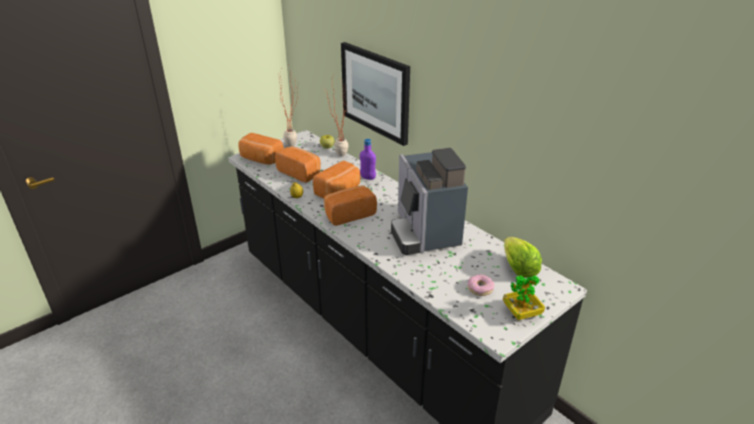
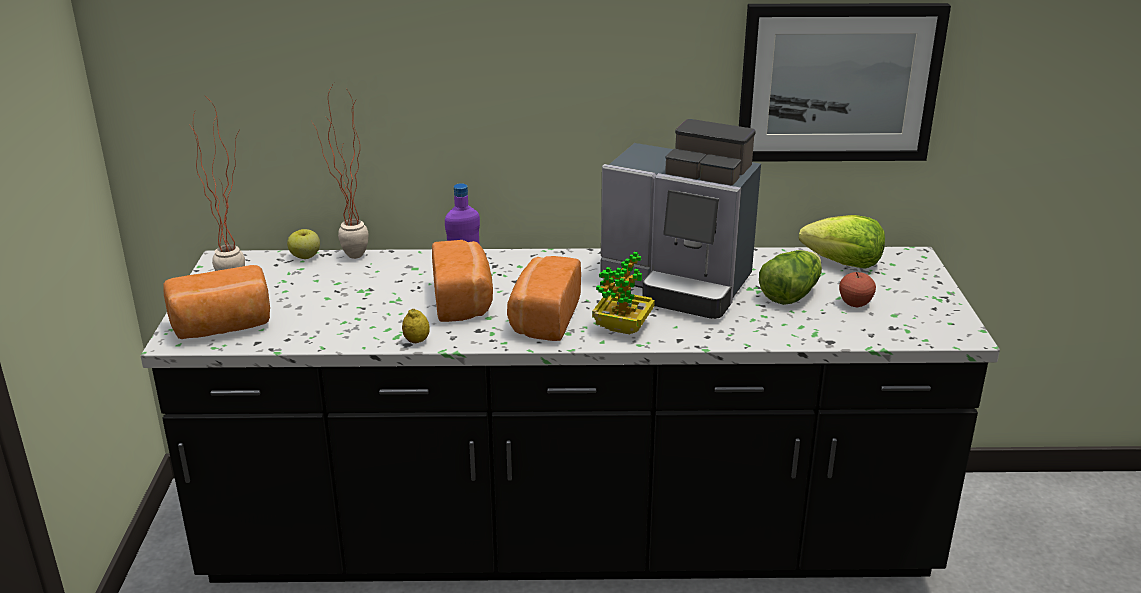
camera: 50 degrees left, 5 degrees down
(300, 172) = (342, 309): bread -> none
(375, 92) = (428, 94): picture -> picture (838, 82)
(461, 265) = (790, 293): none -> lettuce
(480, 288) = (855, 303): donut -> apple
(521, 313) = (933, 301): potted plant -> potted plant (623, 327)

